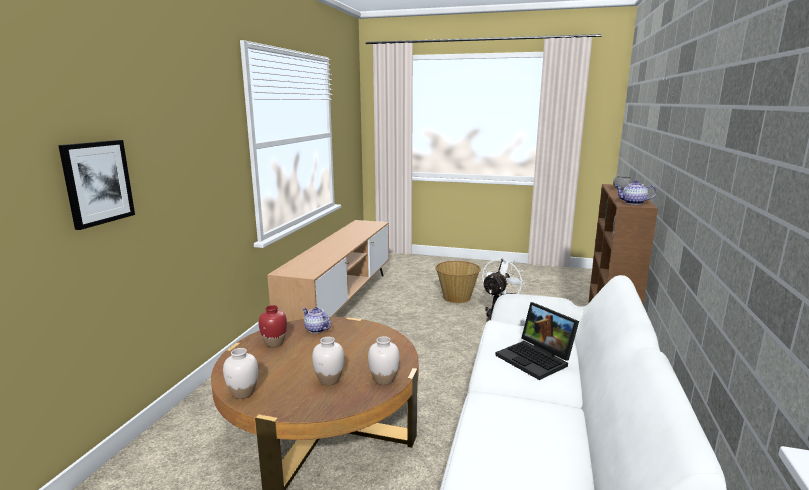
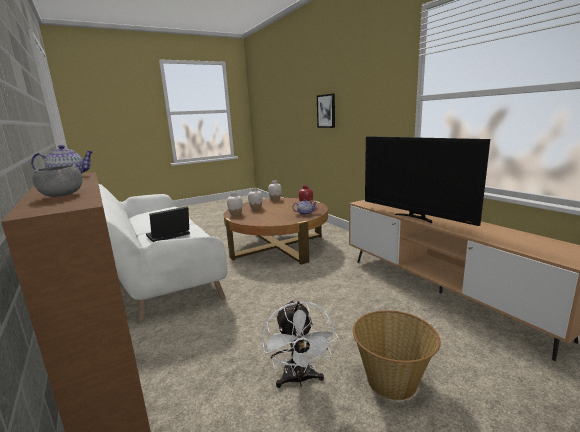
camera: 135 degrees right, 0 degrees up
(341, 250) = (415, 217): none -> television
(536, 359) = (168, 236): laptop -> laptop turned 45 degrees counterclockwise

